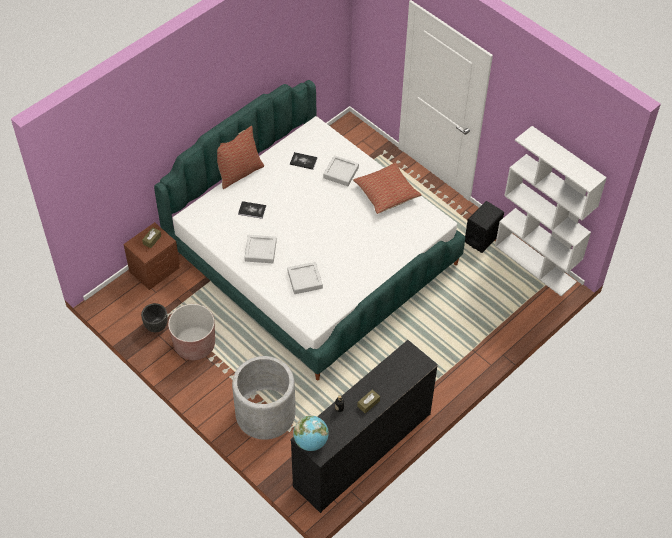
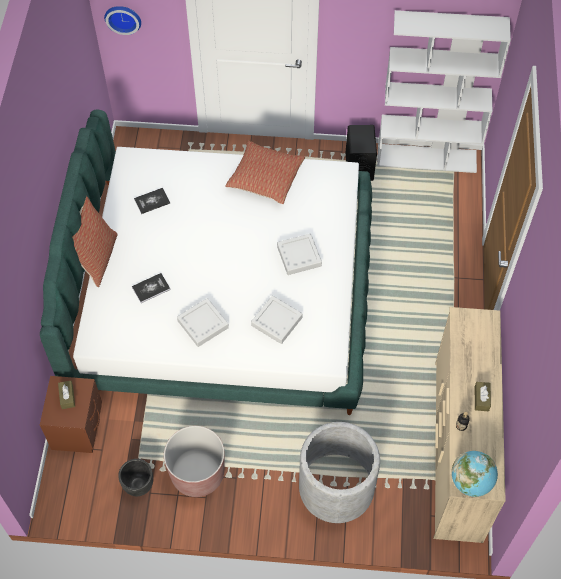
camera: 40 degrees left, 5 degrees up
(341, 173) = (201, 188): grey tray -> grey tray (299, 256)
(361, 450) = (456, 449): black dresser -> beige dresser
(368, 31) = (123, 17): none -> wall clock

